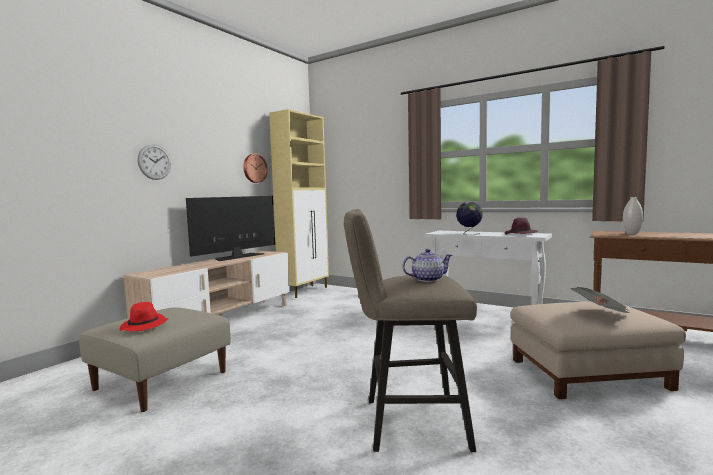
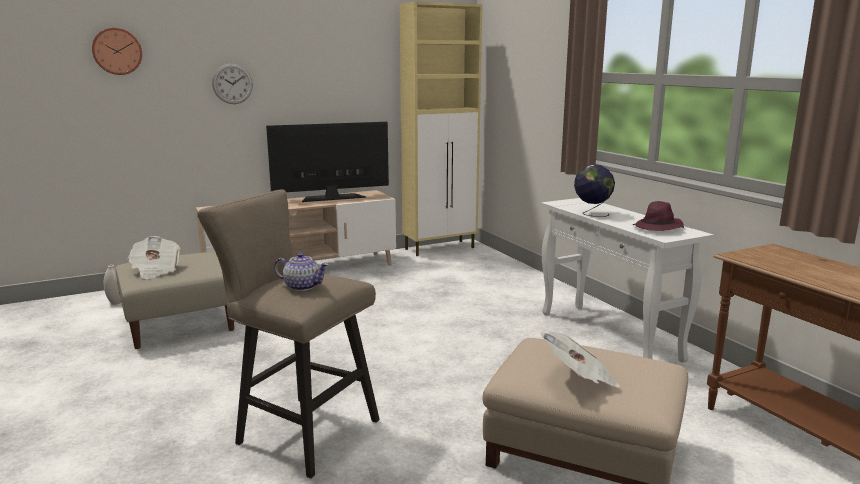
camera: 30 degrees right, 10 degrees up
(144, 326) = (155, 270): red hat -> newspaper
(254, 168) = (372, 83): wall clock -> wall clock (117, 51)
(632, 234) = (788, 265): white vase -> white vase (116, 303)

